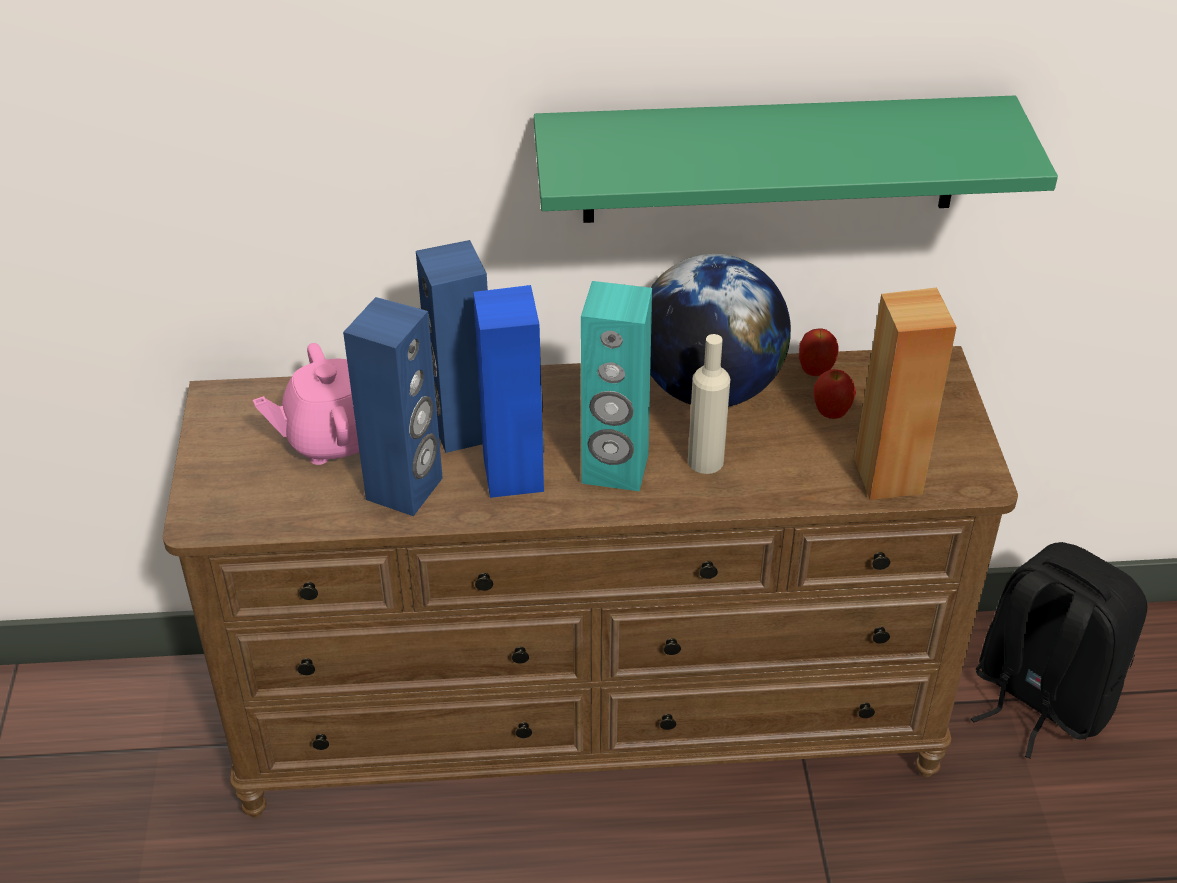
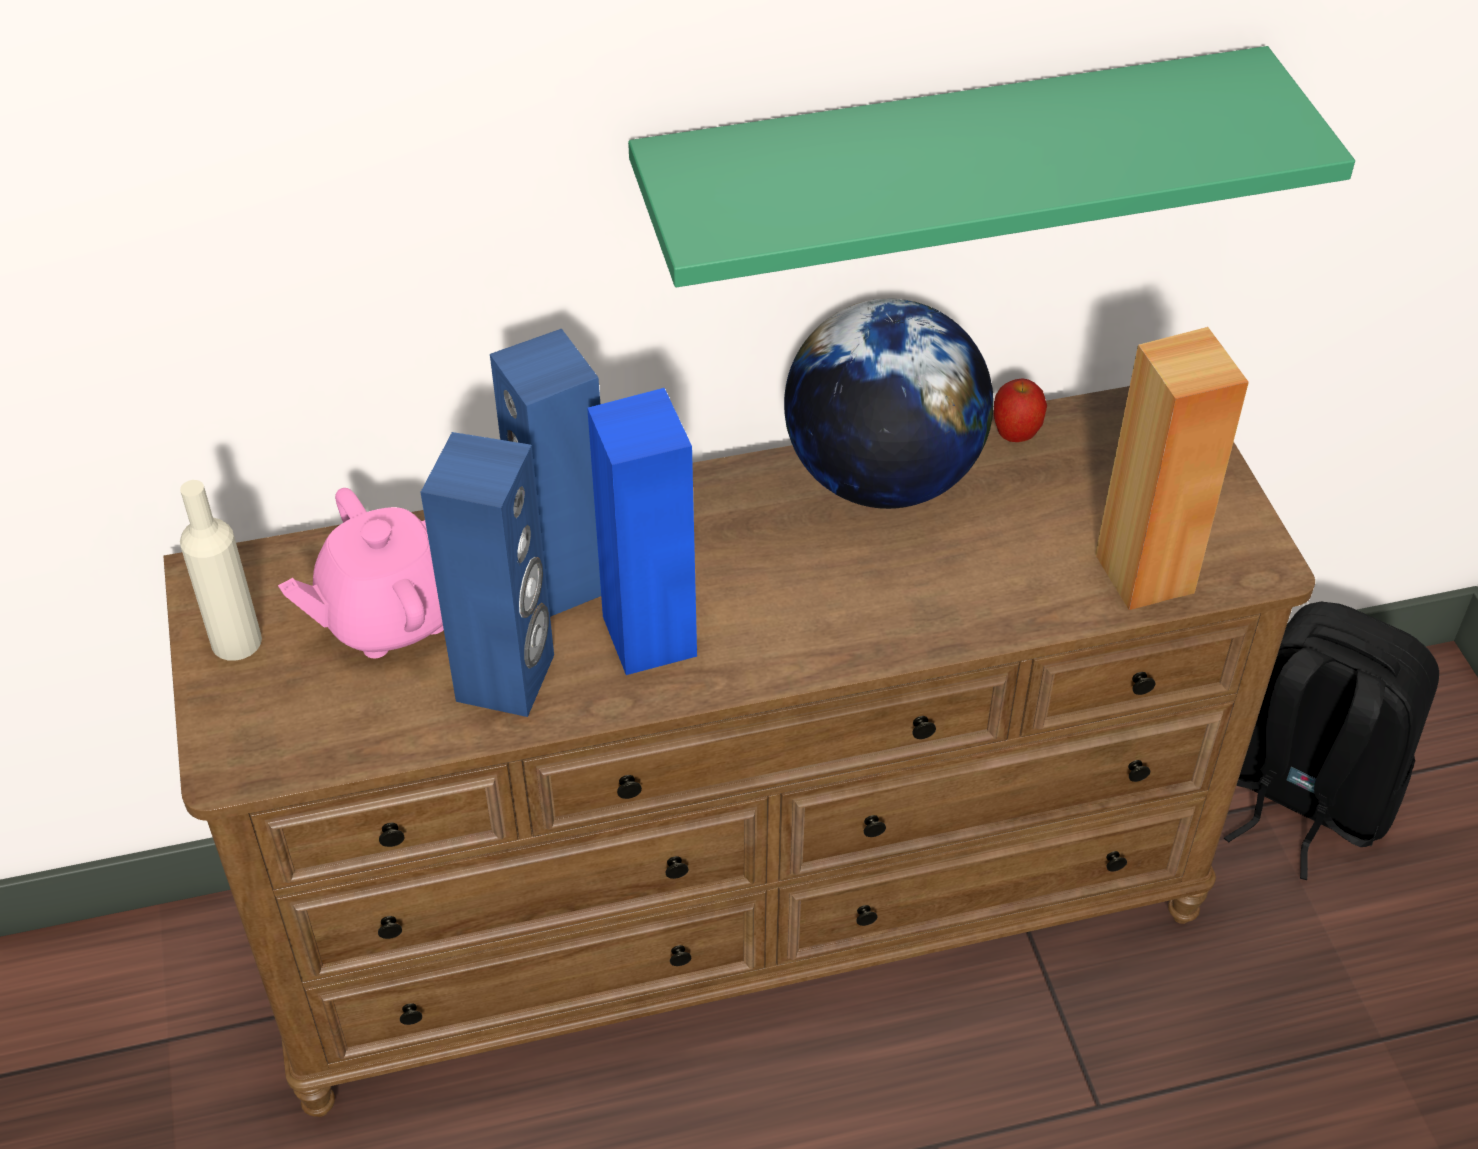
camera: 10 degrees left, 5 degrees up
(615, 469) = (785, 611): turquoise speaker -> none
(705, 461) = (902, 583): beige bottle -> beige bottle (236, 641)
(831, 414) = (1050, 493): apple -> none

